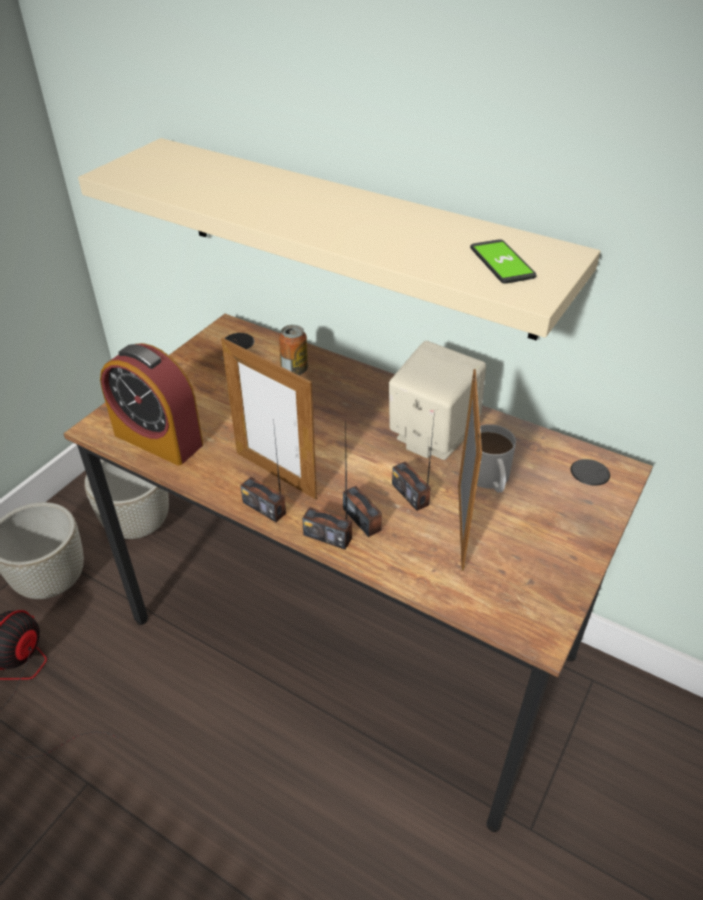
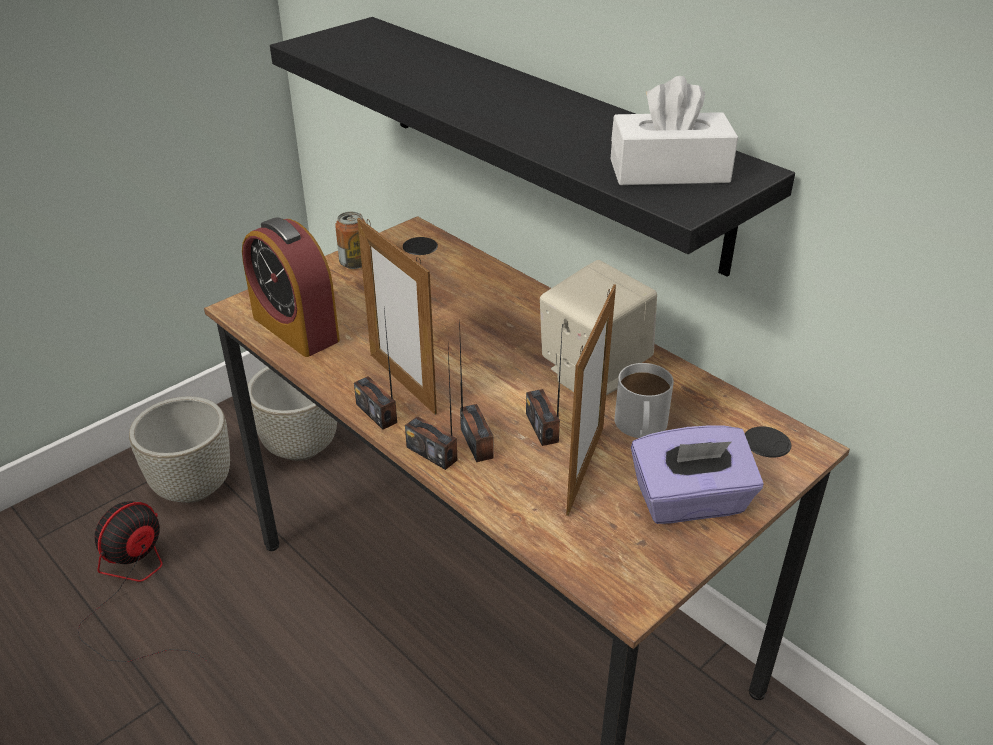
camera: 15 degrees right, 5 degrees down
(294, 370) = (468, 282): can -> can (354, 263)
(352, 236) = (546, 137): beige shelf -> black shelf
(501, 263) = (669, 171): phone -> white tissue box
(554, 537) = (690, 502): none -> purple tissue box

